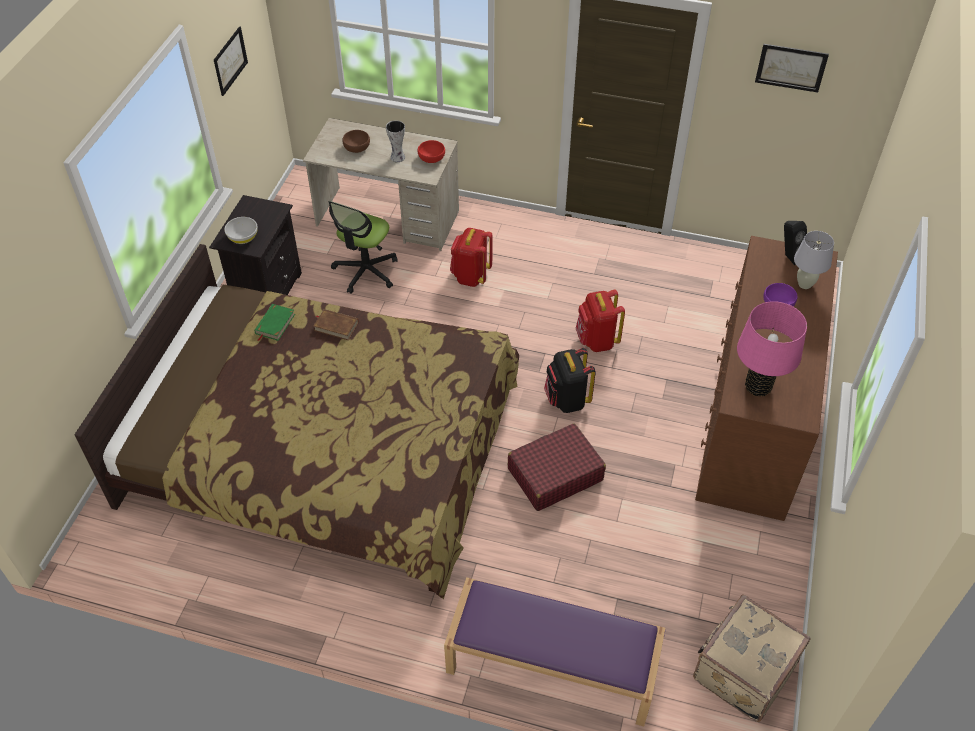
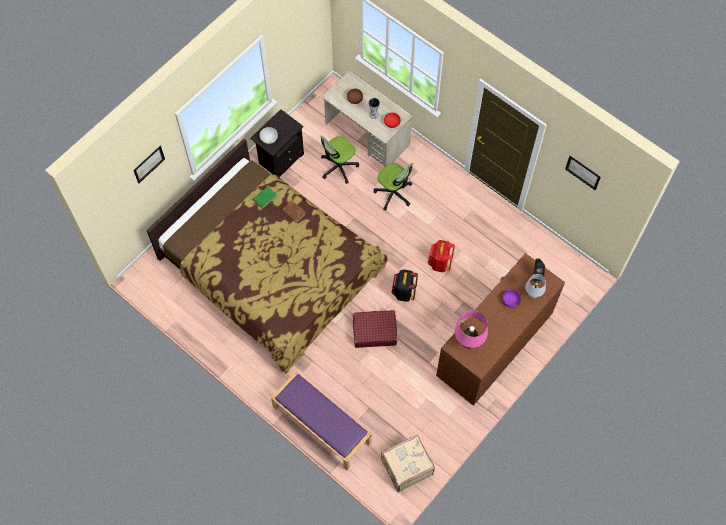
camera: 25 degrees right, 15 degrees up
(230, 61) = (293, 39): picture -> picture (149, 164)
(471, 276) = (394, 193): red backpack -> office chair

